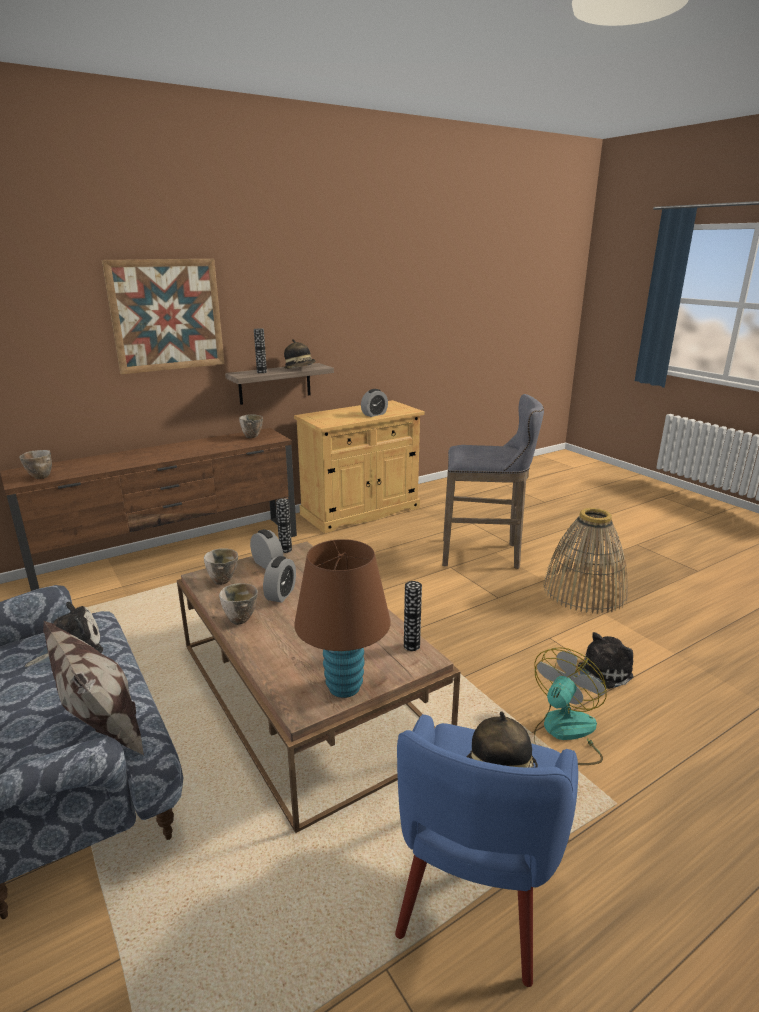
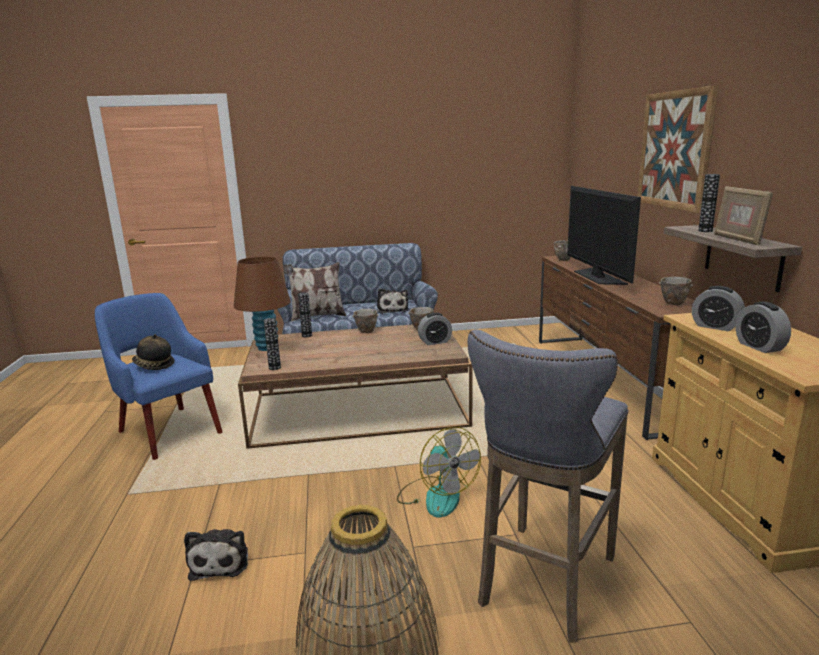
camera: 115 degrees right, 5 degrees down
(148, 459) = (597, 277): none -> television
(281, 594) = (385, 342): alarm clock -> alarm clock (715, 326)
(285, 550) = (455, 348): vase -> vase (307, 335)
(300, 368) = (737, 240): hat -> picture frame
(563, 733) = (198, 500): fan -> fan (436, 495)

